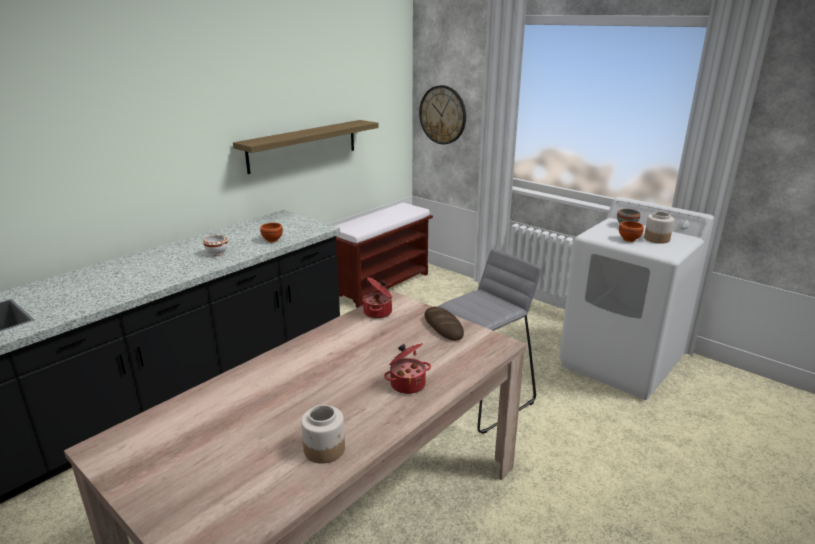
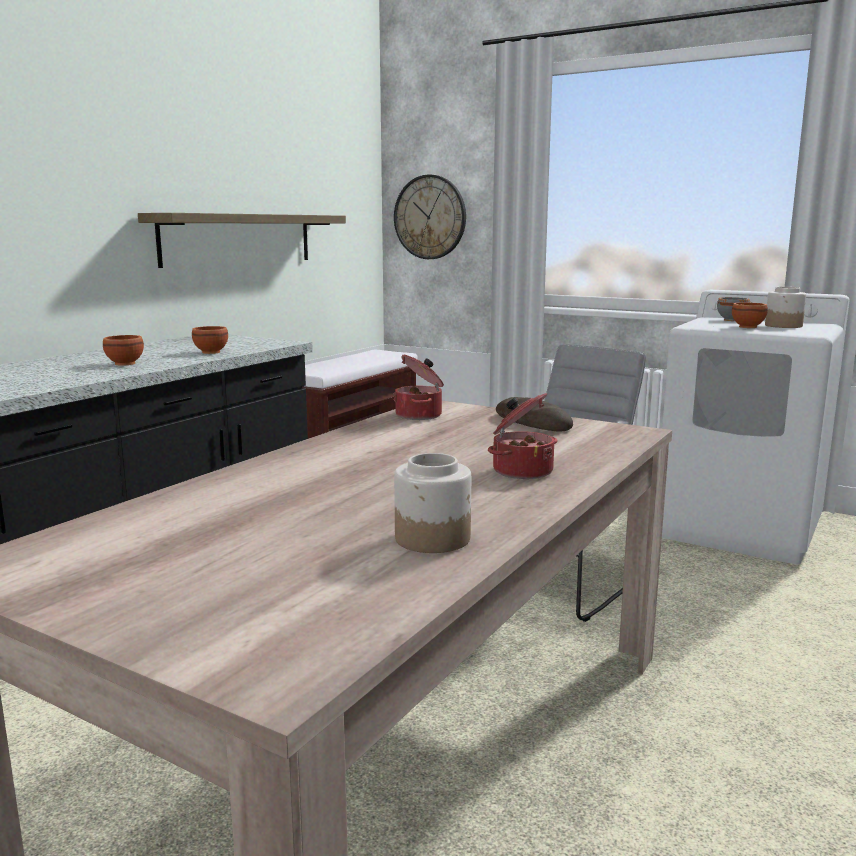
camera: 10 degrees left, 10 degrees down
(216, 253) = (123, 363): white bowl -> brown bowl

